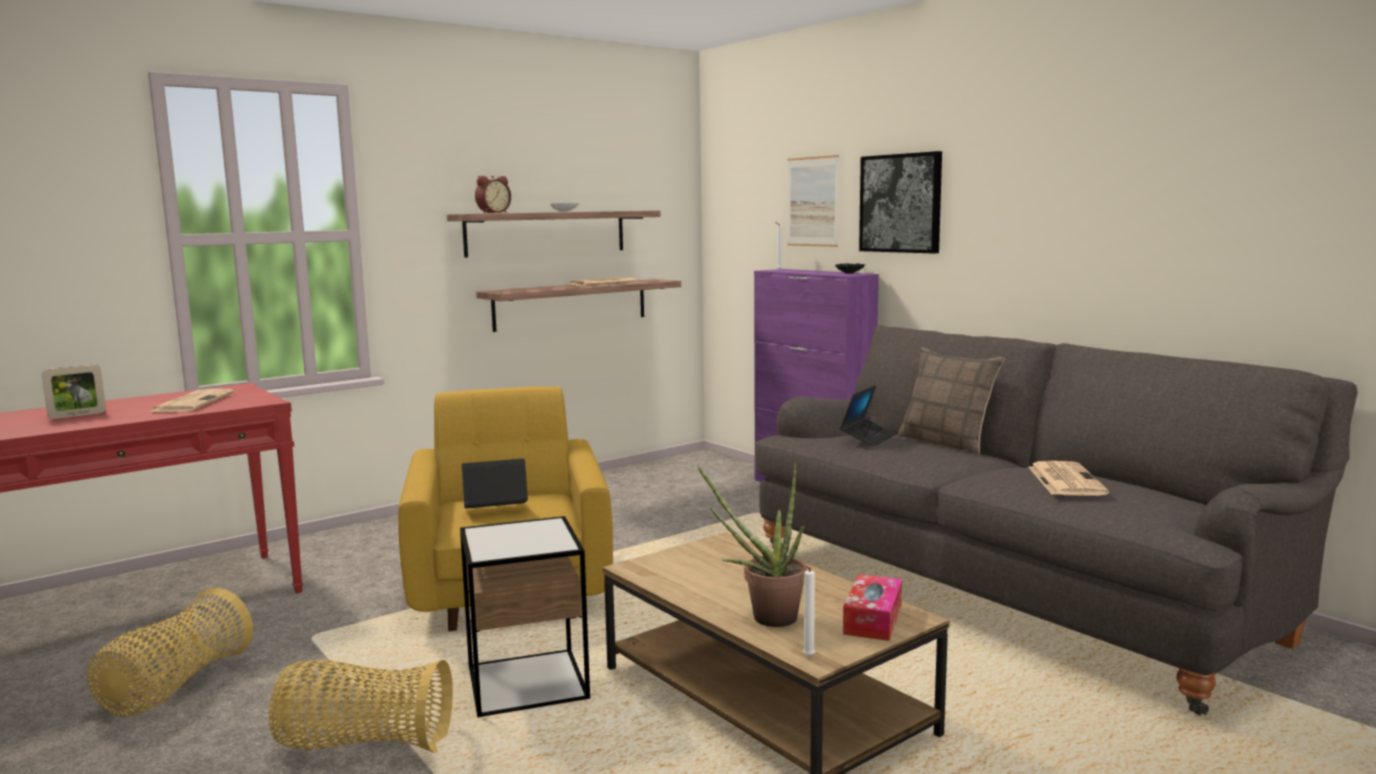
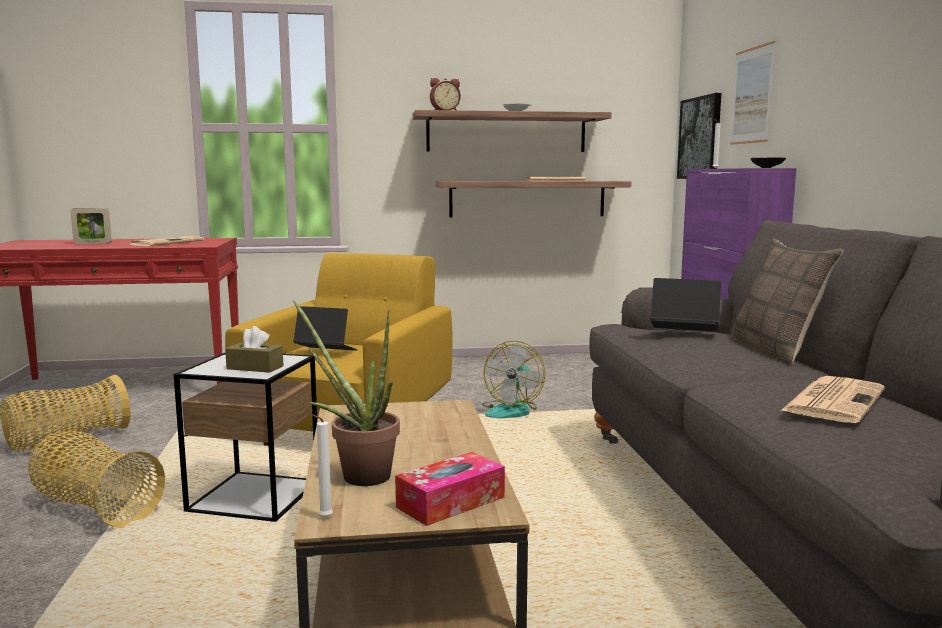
camera: 30 degrees right, 0 degrees up
(538, 540) = (255, 367): none -> brown tissue box
(650, 538) = (512, 411): none -> fan
(867, 438) = (684, 333): laptop -> laptop turned 135 degrees counterclockwise
(901, 203) = (822, 86): picture -> picture (700, 138)

